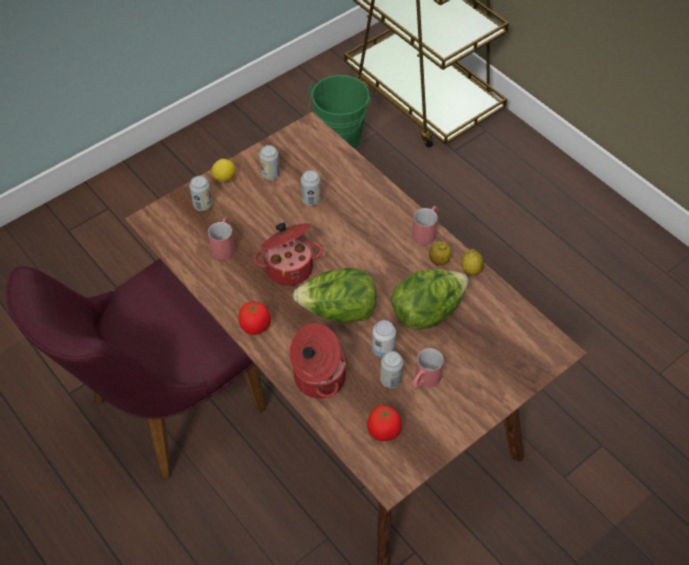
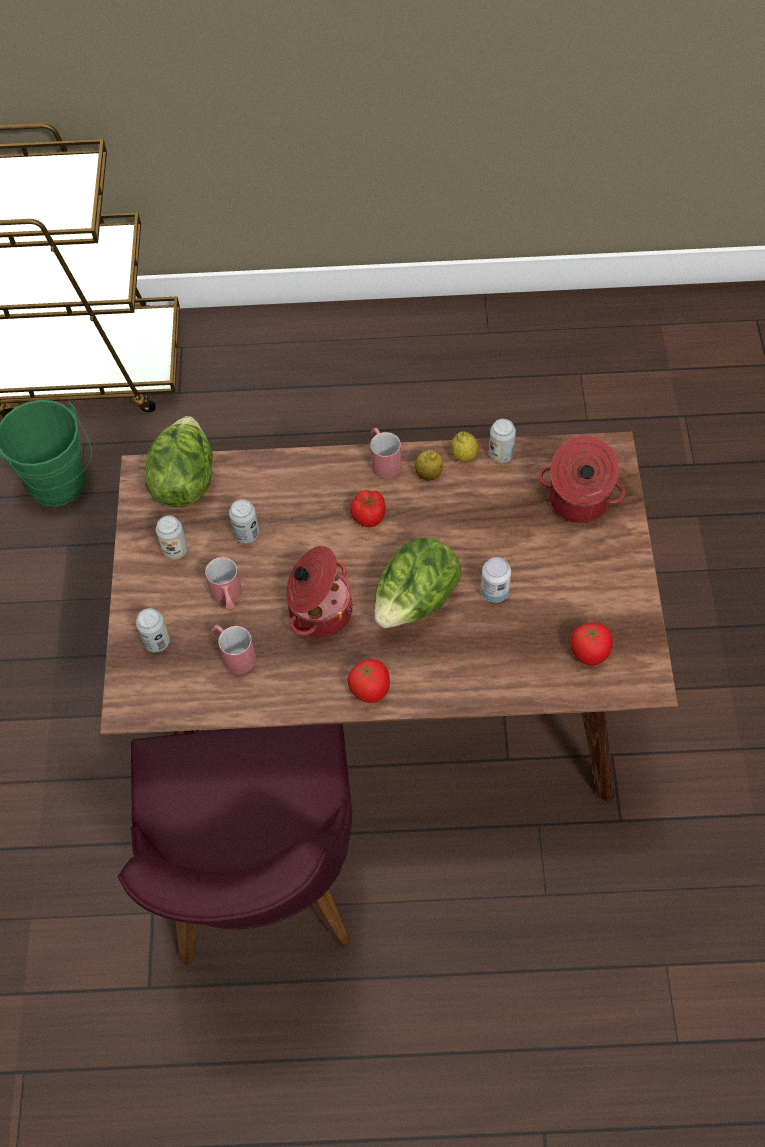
camera: 50 degrees left, 5 degrees up
(224, 178) = (138, 597): lemon -> none
(318, 378) = (482, 671): cooking pot -> cooking pot (578, 501)
(379, 250) = (369, 516): none -> tomato
(390, 380) = (535, 609): can -> can (501, 454)
(423, 381) = (560, 582): red mug -> red mug (228, 599)
(427, 312) = (481, 525): lettuce -> lettuce (184, 481)

